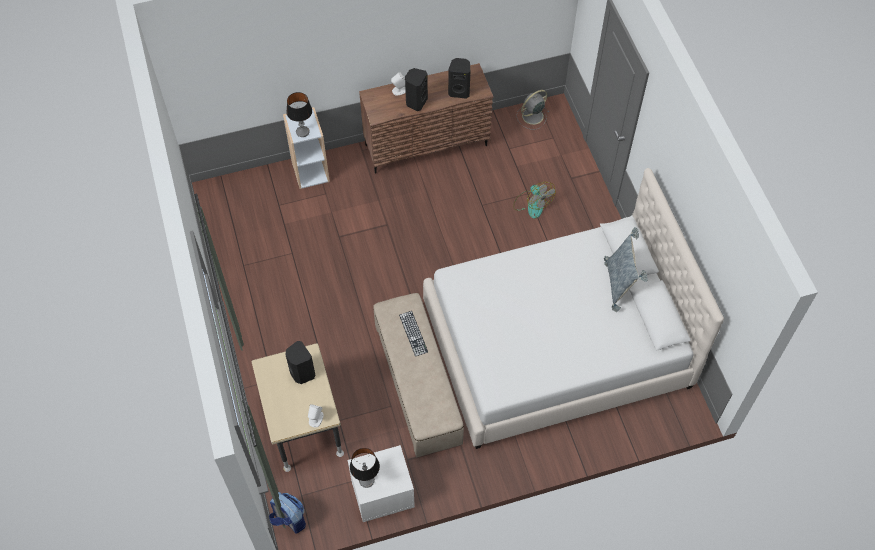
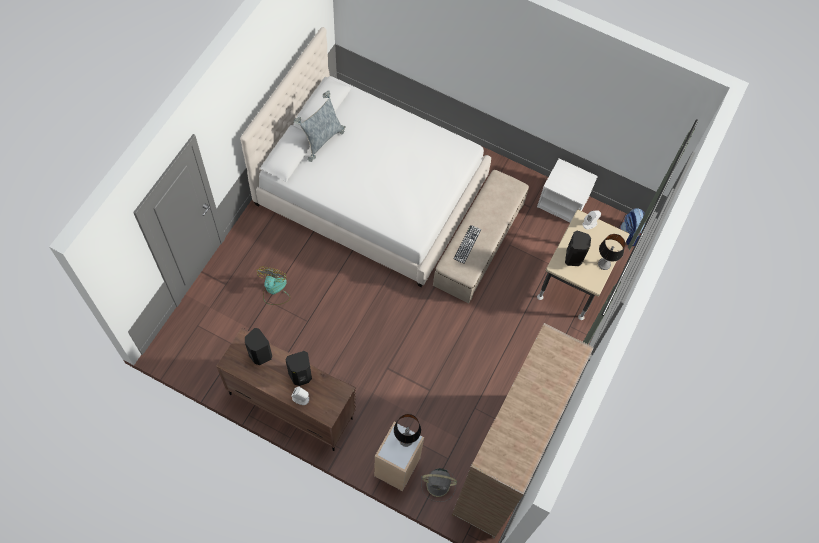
camera: 140 degrees left, 5 degrees up
(232, 234) = (504, 465): none -> white wardrobe
(366, 480) = (582, 184): table lamp -> table lamp (604, 264)
(531, 116) = (190, 357): grey fan -> grey fan (439, 485)

